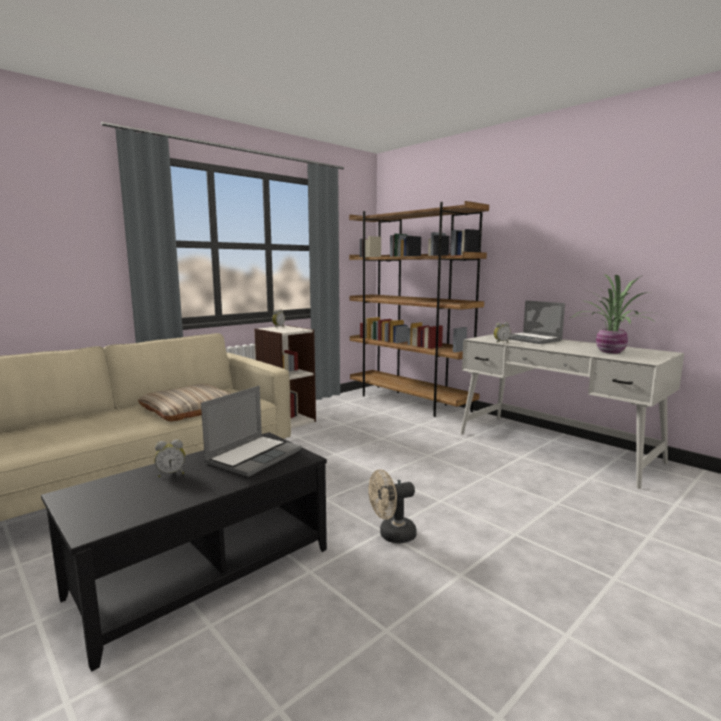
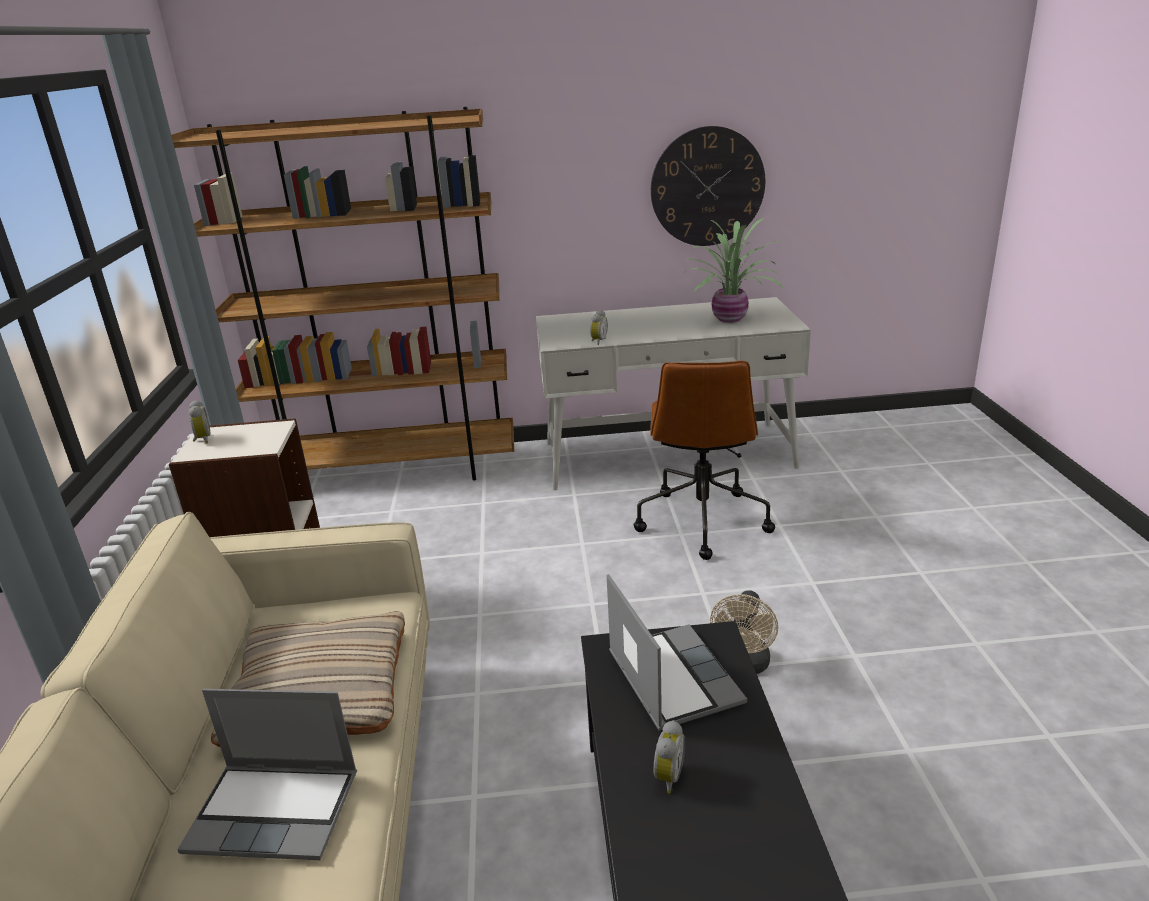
camera: 50 degrees left, 15 degrees up
(511, 477) = (702, 520): none -> brown office chair
(532, 339) = (609, 321): laptop -> laptop (276, 811)
(633, 259) = (707, 187): none -> wall clock

